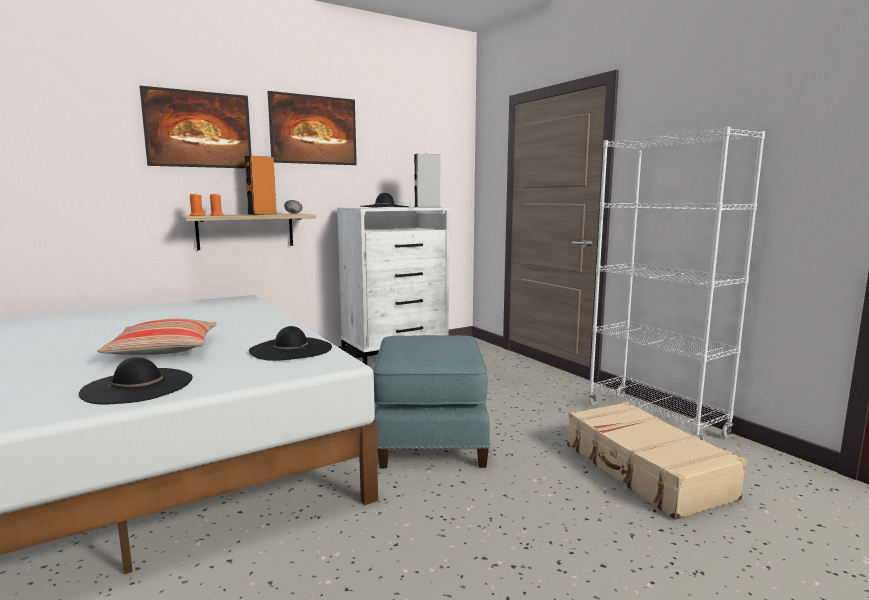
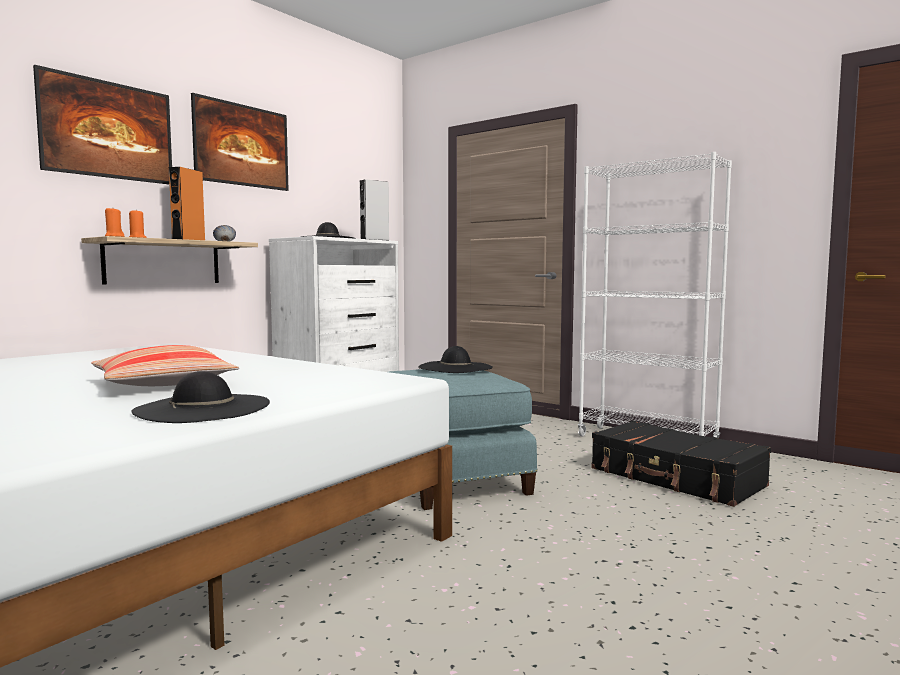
camera: 20 degrees left, 5 degrees down
(290, 349) = (328, 374): black hat -> black hat (455, 367)
(645, 471) = (676, 478): beige suitcase -> black suitcase

